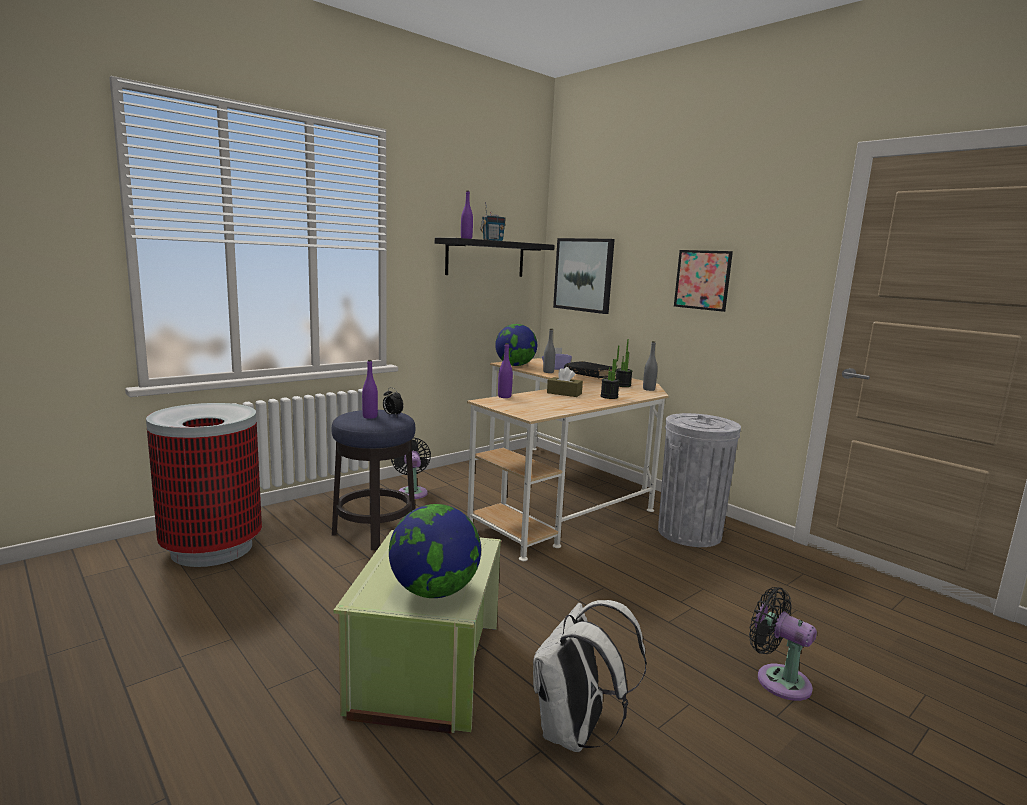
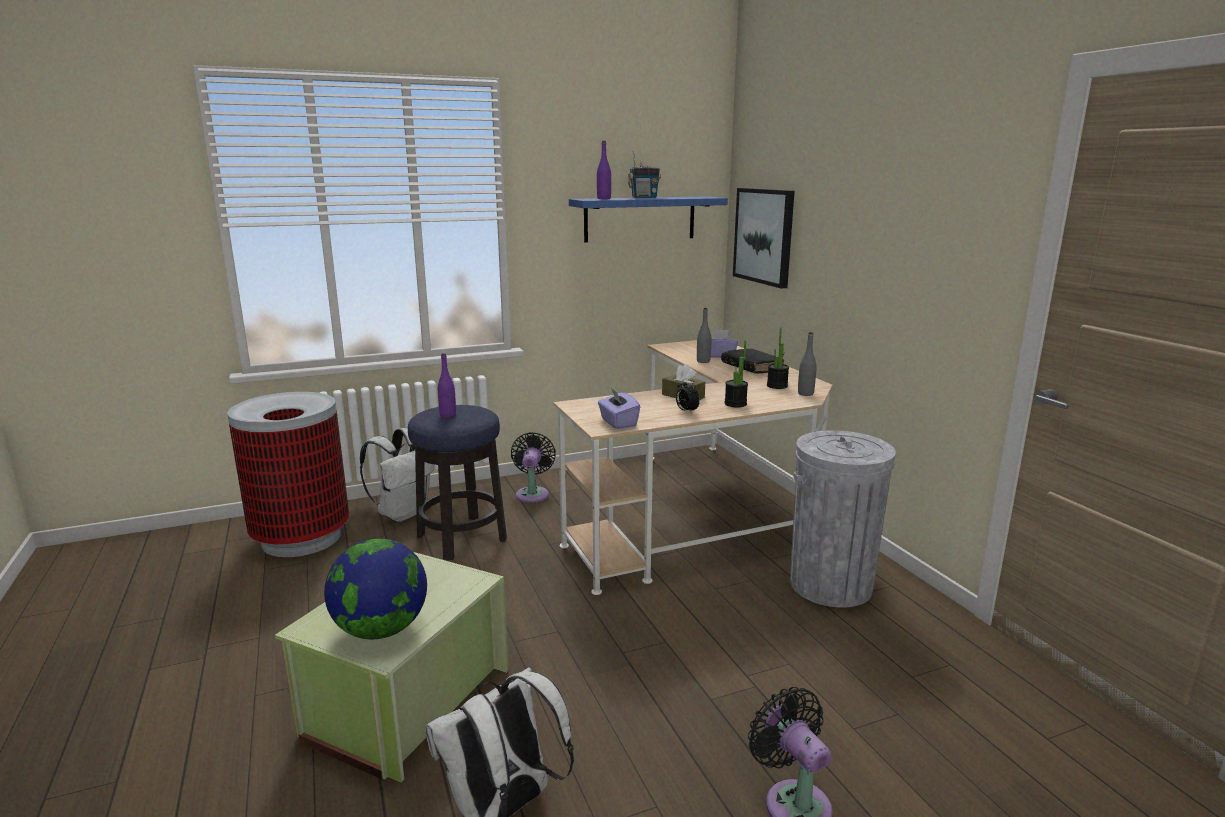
camera: 20 degrees right, 5 degrees up
(302, 517) = (404, 513): none -> white backpack
(392, 415) = (473, 414): alarm clock -> alarm clock (686, 411)
(485, 258) = (640, 219): black shelf -> blue shelf
(504, 396) = (603, 398): purple bottle -> none
(515, 365) = (673, 350): globe -> none
(539, 411) = (618, 423): none -> purple tissue box
(702, 280) = (884, 250): picture -> none

